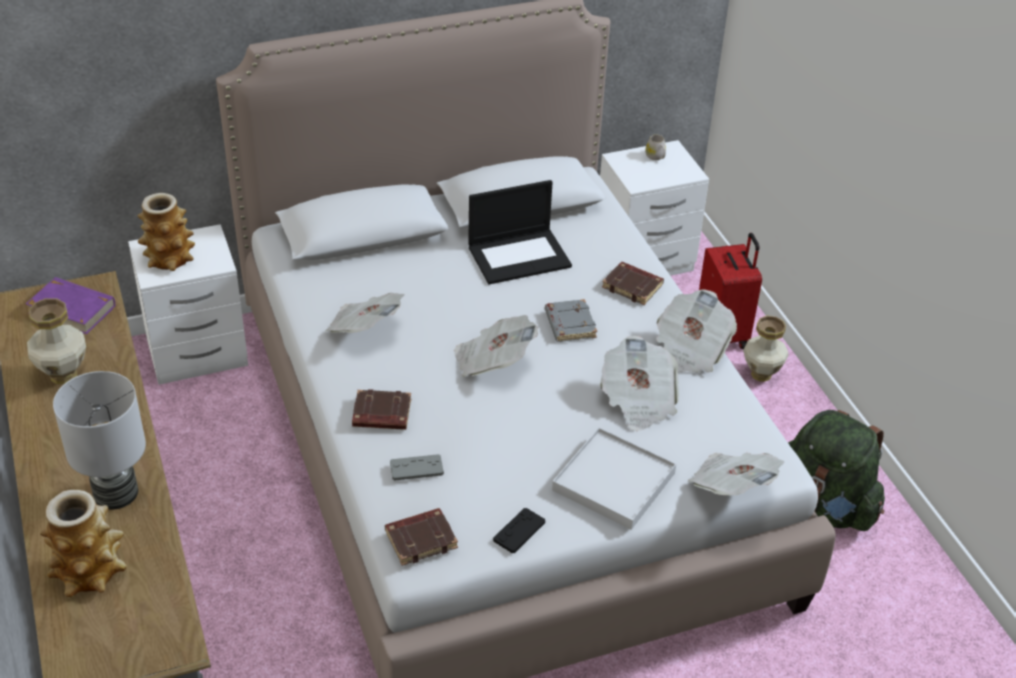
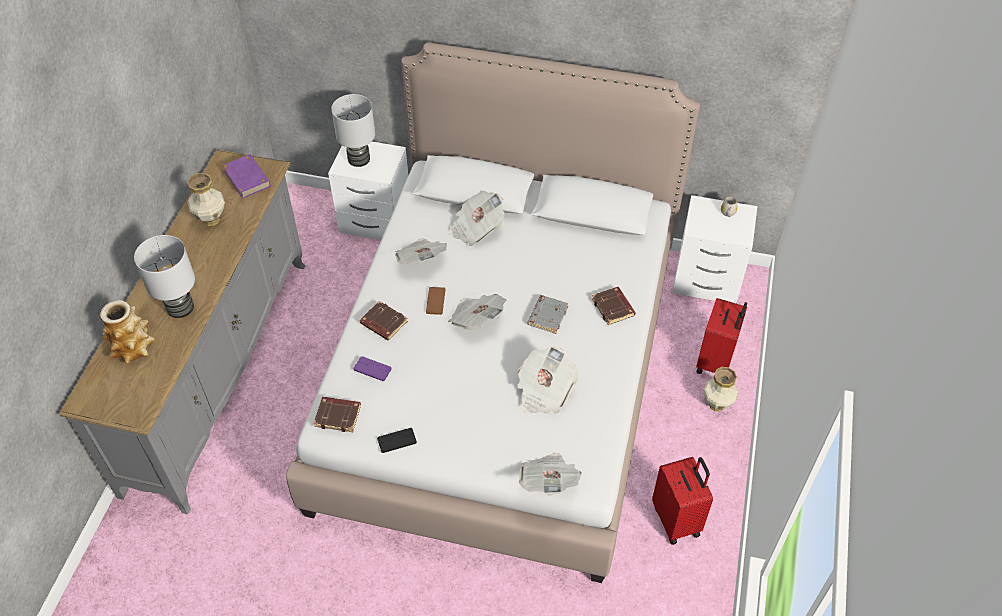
camera: 35 degrees right, 10 degrees up
(169, 258) = (359, 159): vase -> grey table lamp
(416, 468) = (372, 369): grey game controller -> purple game controller
(424, 363) = (435, 301): none -> brown game controller
(520, 256) = (558, 251): laptop -> none
(614, 482) = (479, 439): white tray -> none
(690, 350) = (609, 372): newspaper -> newspaper (476, 228)
(823, 506) = (677, 520): green backpack -> red suitcase

